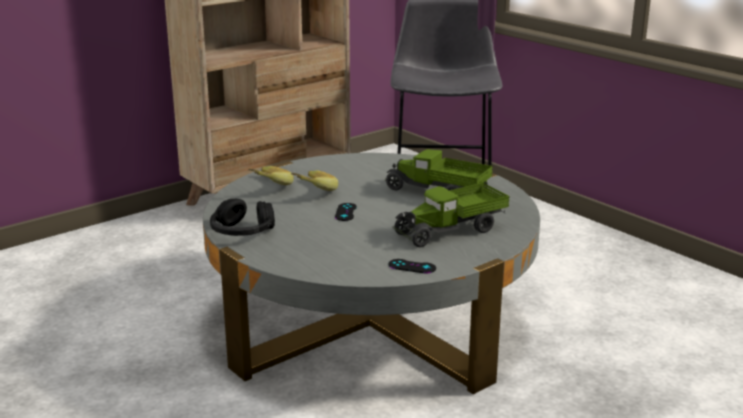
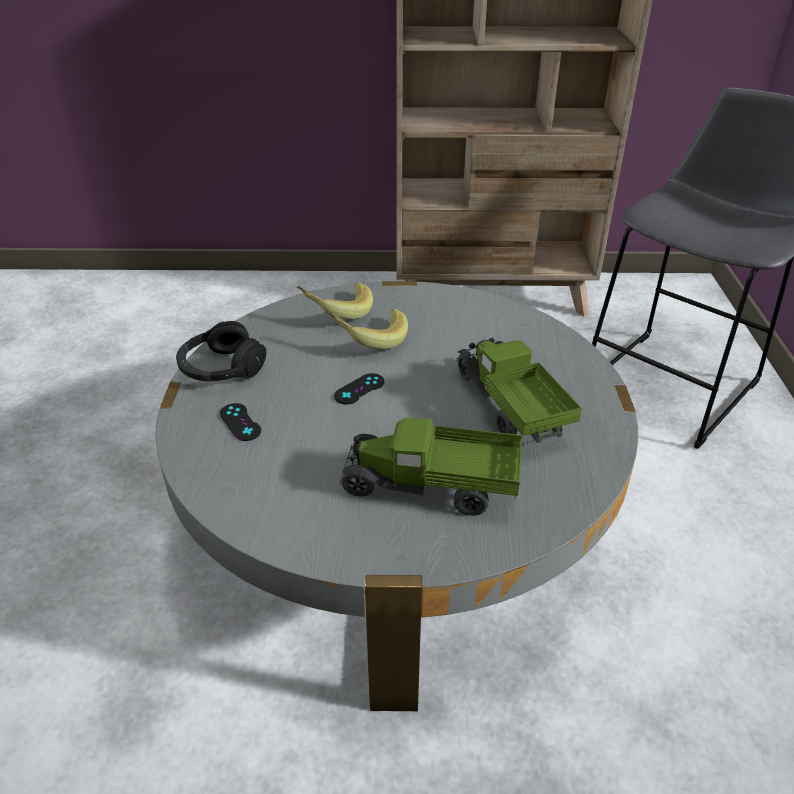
camera: 40 degrees right, 15 degrees up
(412, 266) = (298, 526): black game controller -> black game controller (240, 422)

